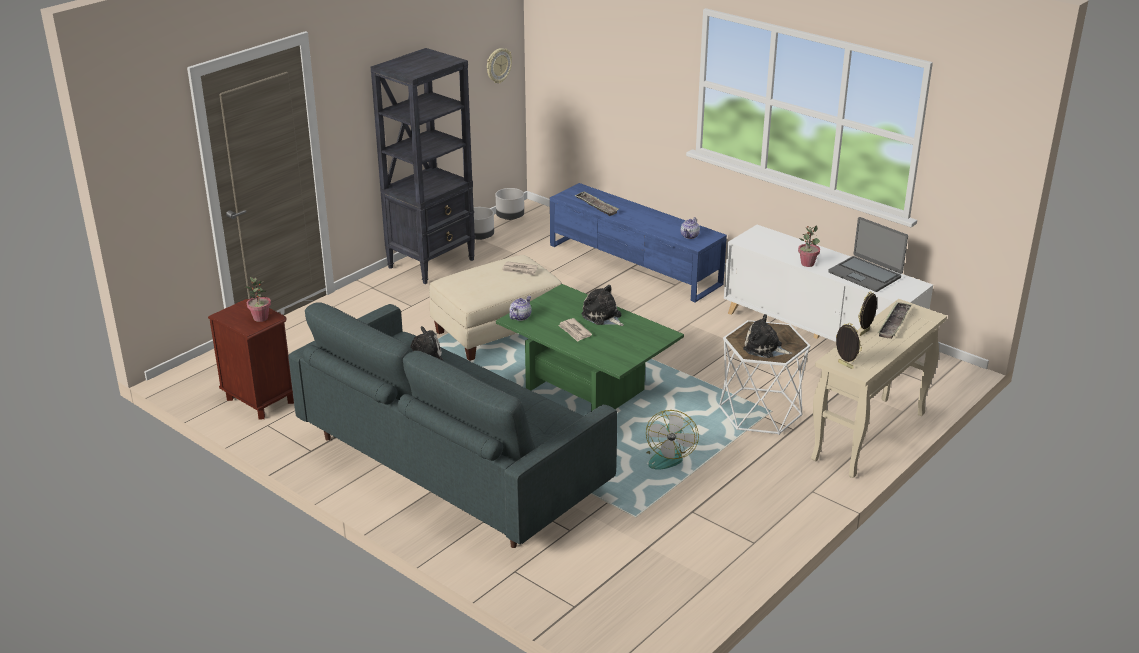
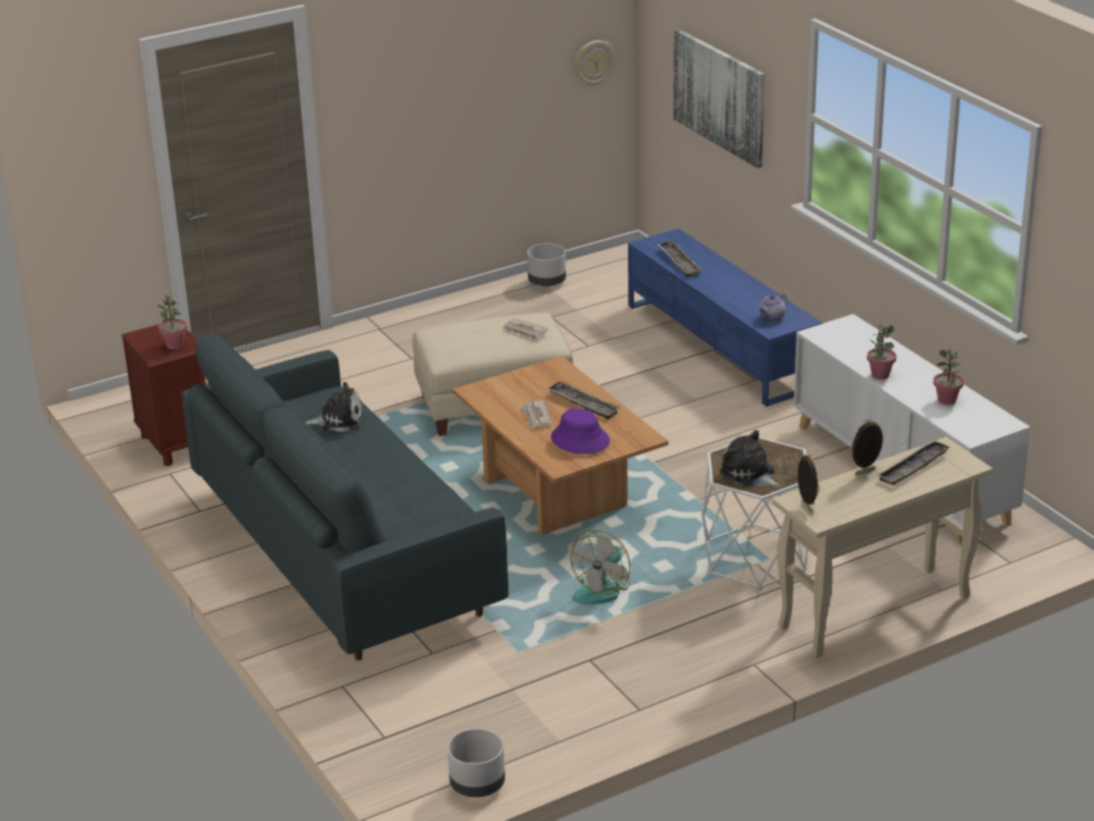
camera: 20 degrees right, 0 degrees up
(432, 263) = (468, 308): black bookcase -> none
(510, 217) = (601, 262): grey planter -> grey planter (478, 785)
(520, 317) = (484, 389): teapot -> none
(588, 389) = (560, 493): green coffee table -> brown coffee table
(603, 316) = (583, 404): plush toy -> tray
(609, 79) = (719, 96): none -> picture
(619, 343) = (580, 440): none -> purple hat
(865, 274) = (947, 400): laptop -> potted plant

